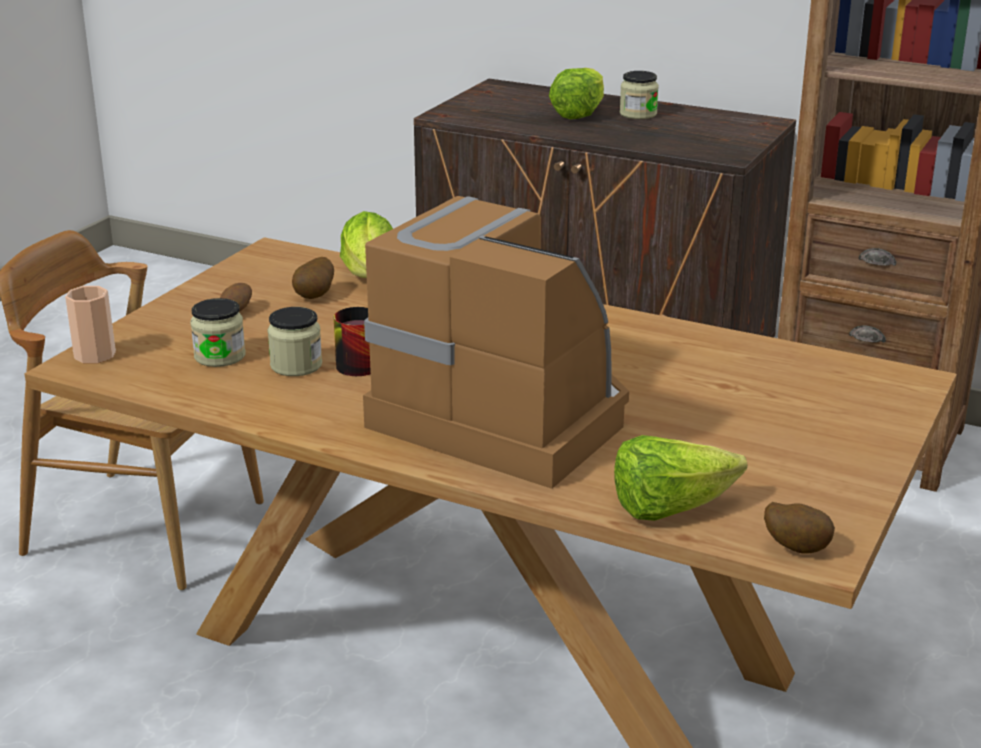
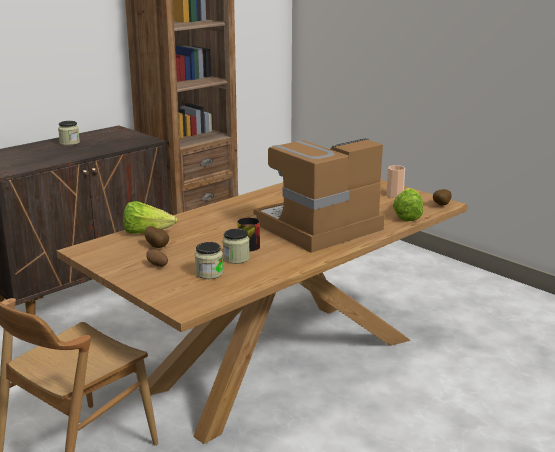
camera: 70 degrees left, 5 degrees down
(95, 355) = (177, 303): cup -> cup (394, 195)
(579, 113) = (50, 151): lettuce -> none

